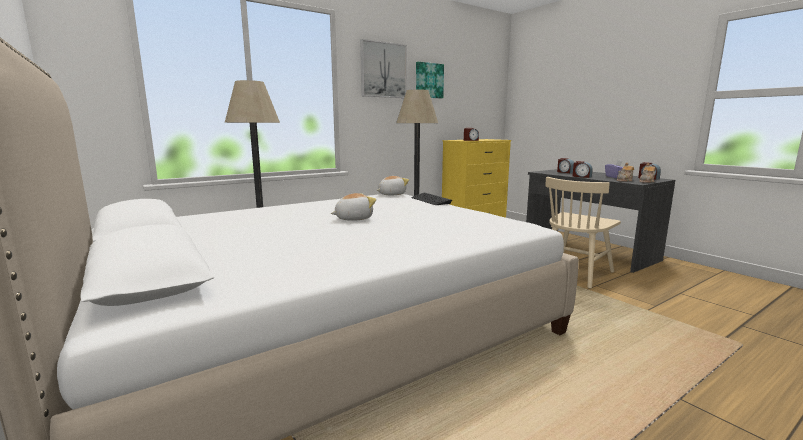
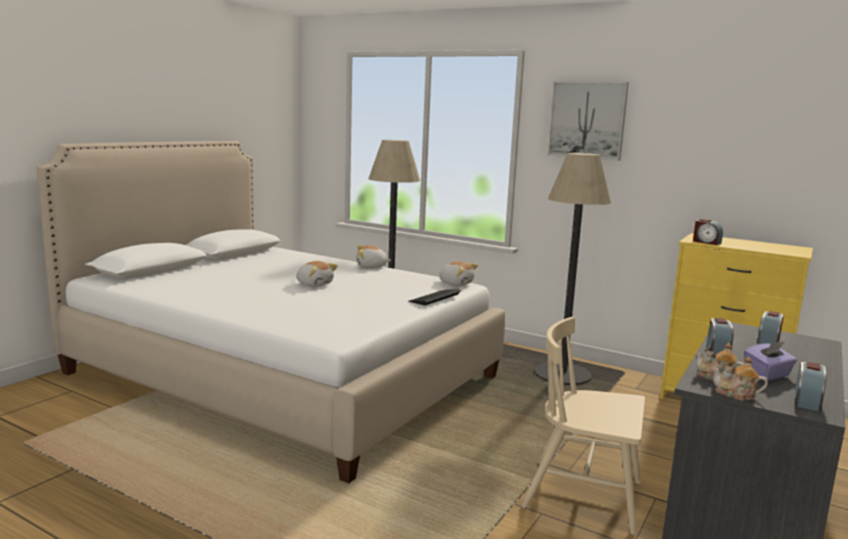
camera: 65 degrees right, 0 degrees up
(308, 203) = (371, 266): none -> plush toy
(428, 80) = (672, 134): picture -> none

